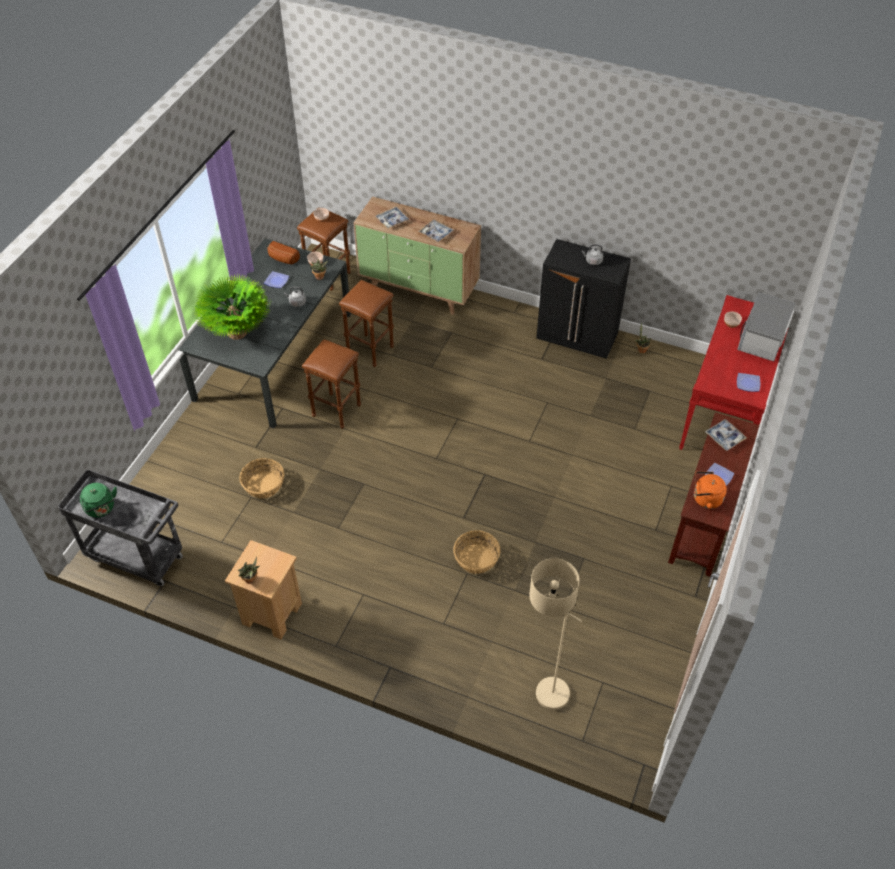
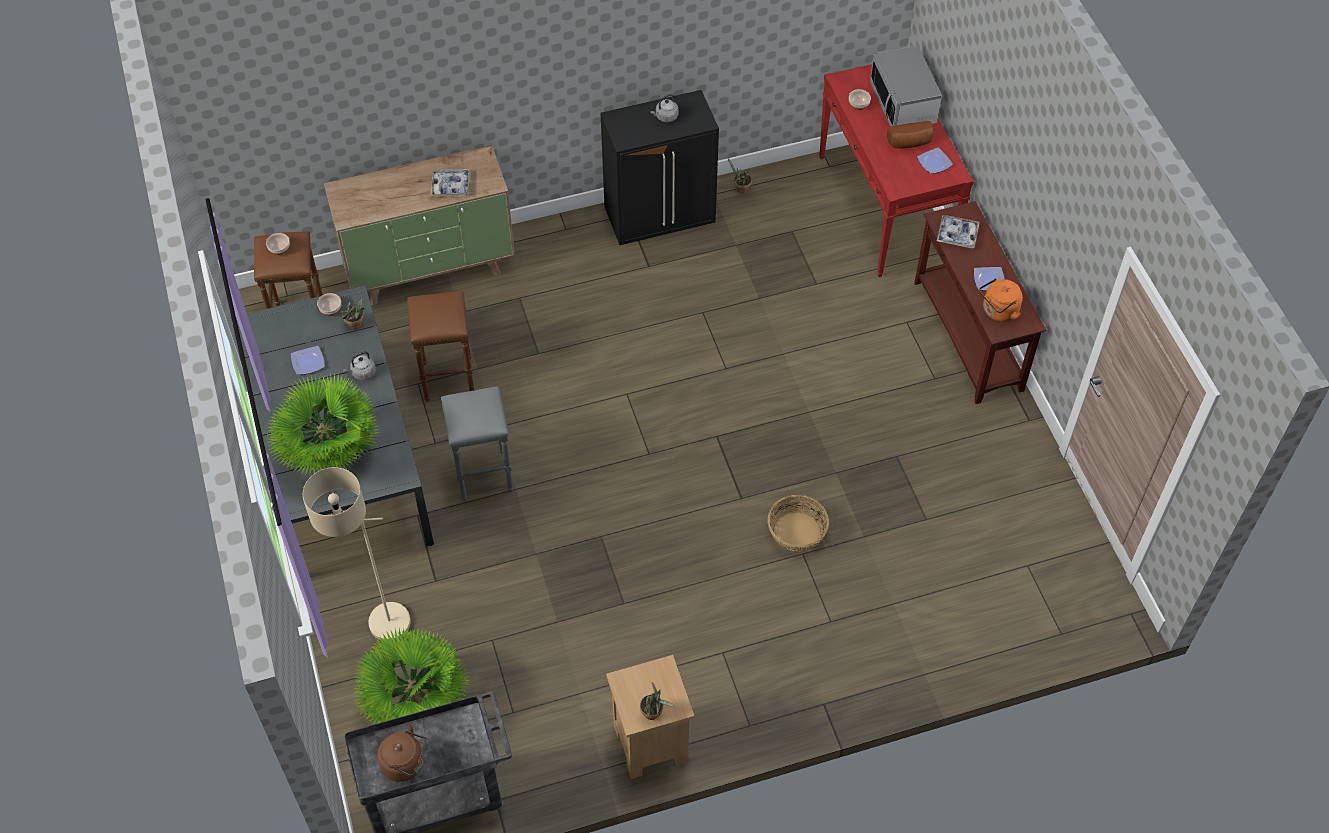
camera: 40 degrees left, 5 degrees up
(101, 509) = (406, 764): green kettle -> brown kettle
(179, 503) = (417, 707): none -> potted plant
(263, 485) = (491, 616): basket -> none
(282, 259) = (284, 330): bread -> bread (910, 143)
(337, 411) = (485, 475): brown stool -> grey stool
(392, 220) = (381, 200): tray -> none
(543, 688) = (982, 612): beige floor lamp -> beige floor lamp (377, 623)

